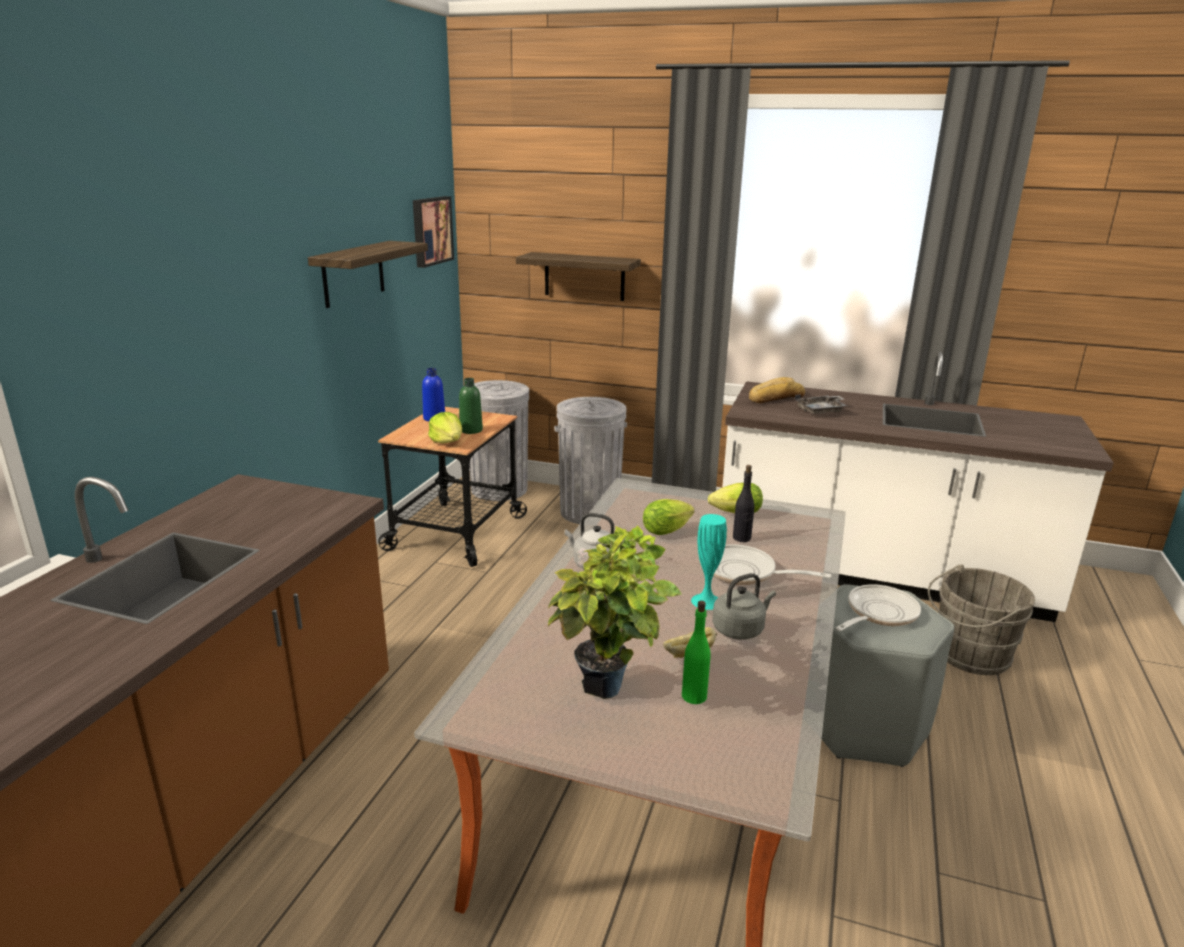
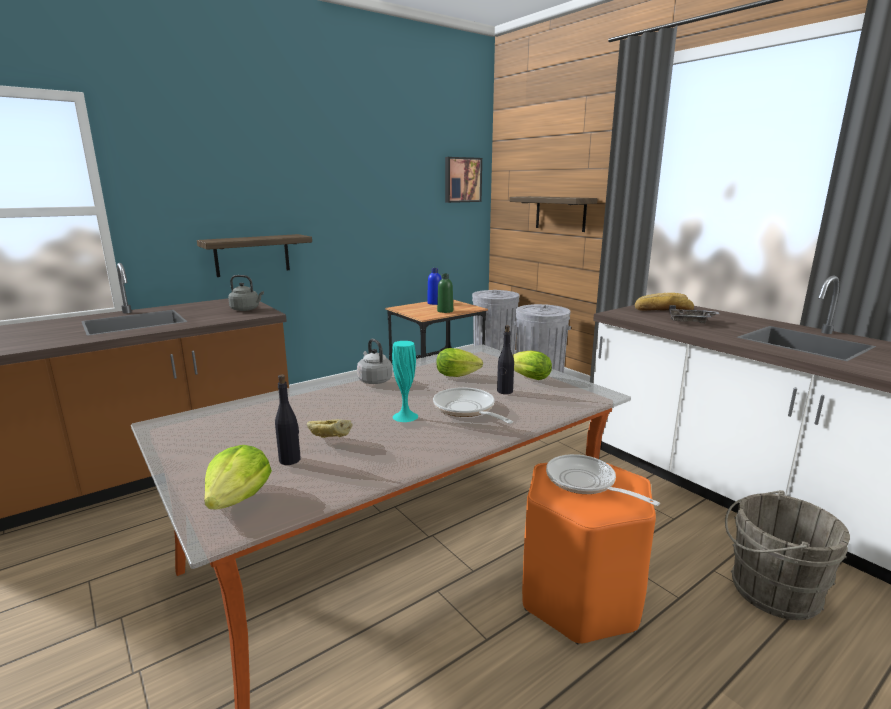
camera: 35 degrees right, 5 degrees down
(353, 273) = (381, 197): shelf -> shelf (252, 255)
(447, 441) = (421, 314): lettuce -> lettuce (238, 498)
(609, 693) = (248, 441): potted plant -> none
(694, 696) = (290, 460): green bottle -> black bottle
(740, 629) = (395, 437): grey kettle -> grey kettle (246, 309)
(864, 726) = (580, 598): grey stool -> orange stool
(878, 613) = (585, 483): frying pan -> frying pan turned 120 degrees counterclockwise

